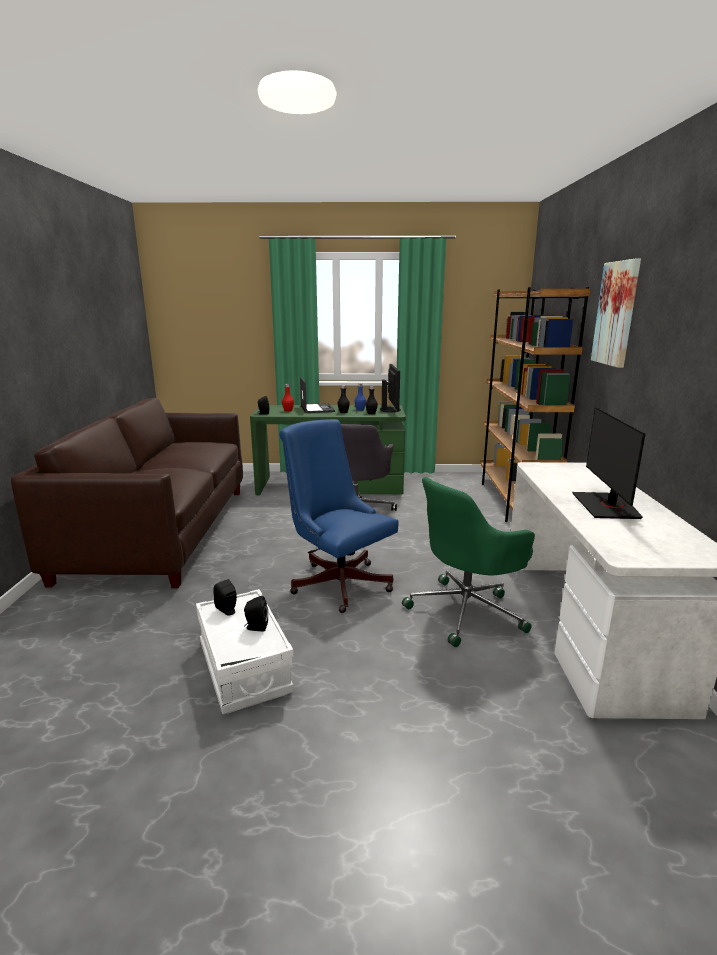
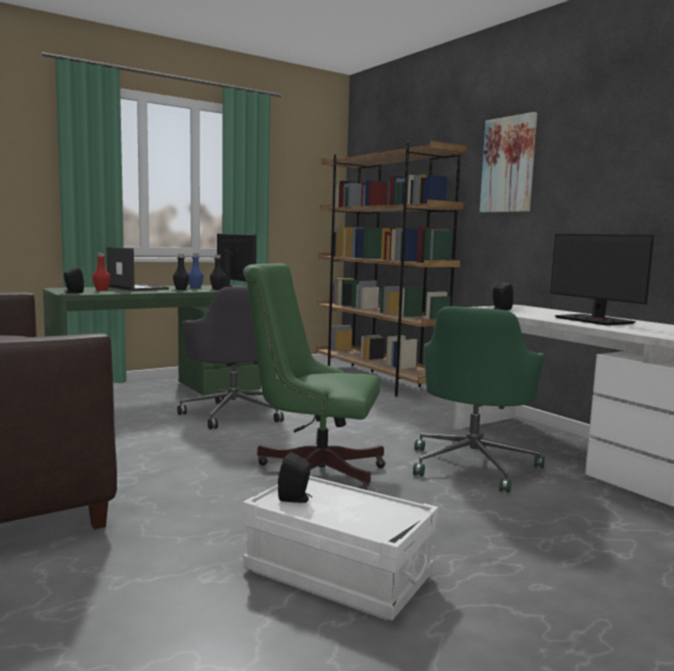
camera: 35 degrees left, 10 degrees down
(256, 627) = (359, 503): black speaker -> black speaker (500, 310)
(337, 581) = (312, 471): blue office chair -> green office chair

